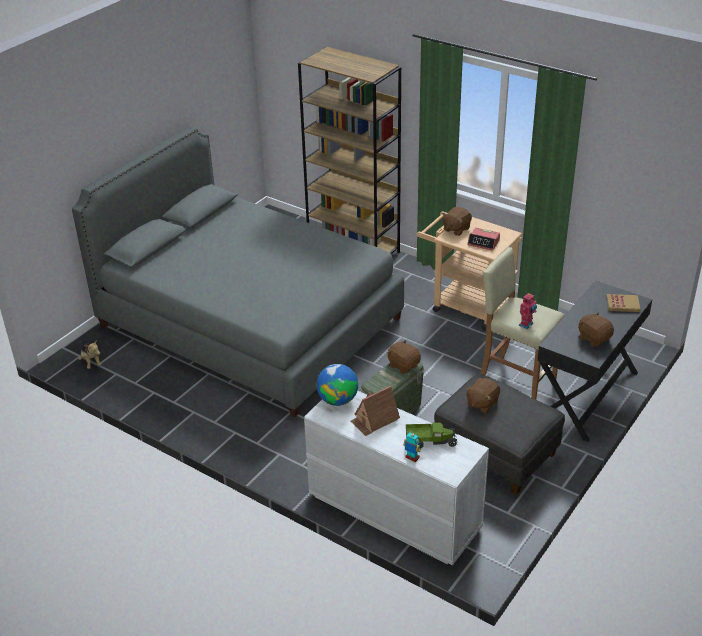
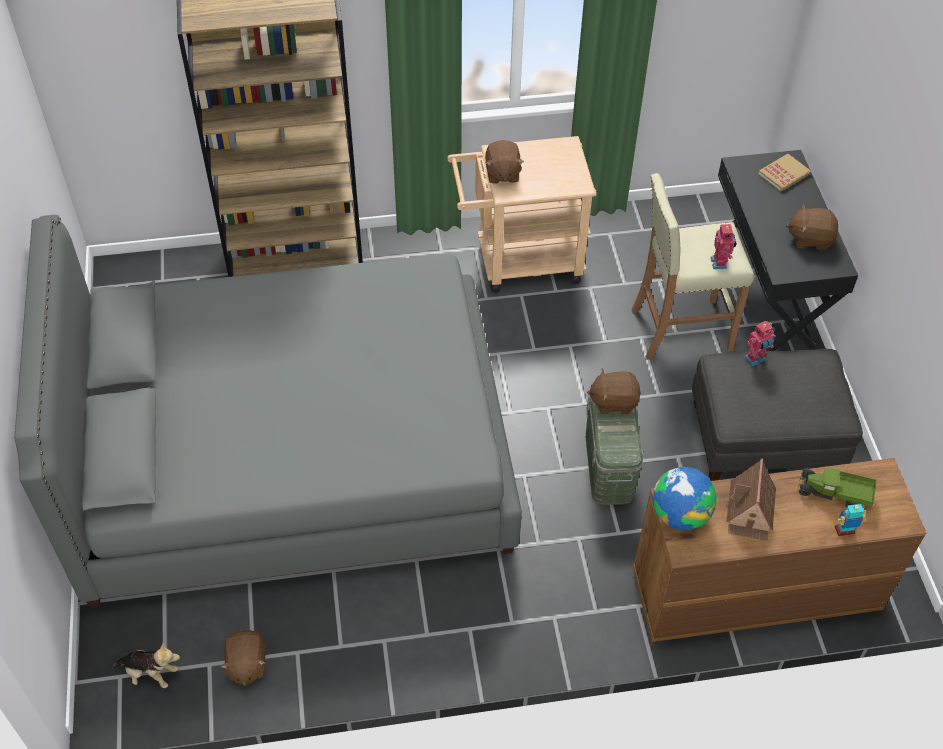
camera: 45 degrees left, 15 degrees up
(393, 511) = (753, 591): white dresser -> brown dresser
(430, 441) = (834, 494): toy truck -> toy truck turned 120 degrees counterclockwise
(482, 403) = (758, 395): brown plush toy -> brown plush toy (246, 664)
(483, 242) = (556, 175): alarm clock -> none
(503, 388) = (755, 359): none -> toy robot

